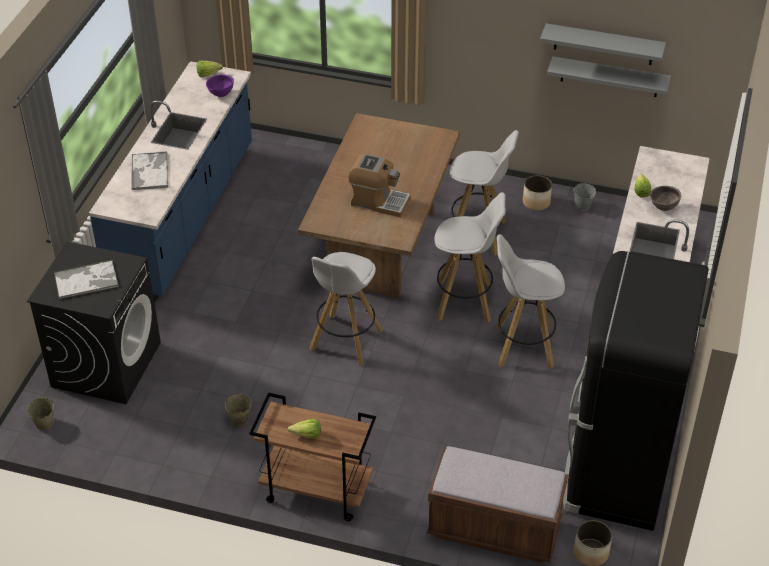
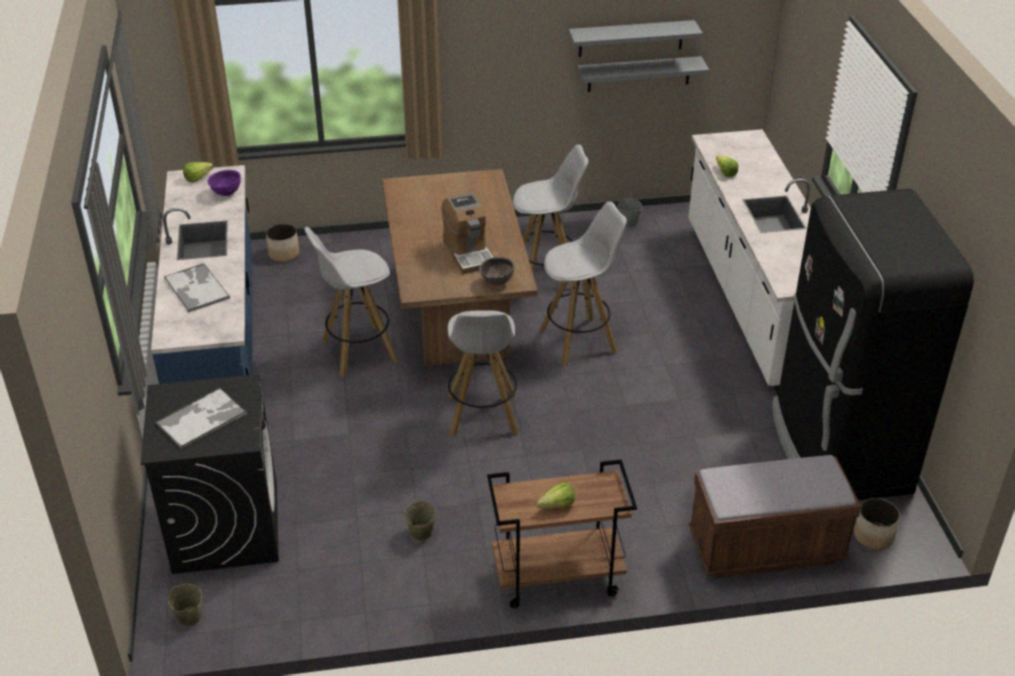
camera: 25 degrees left, 5 degrees down
(379, 201) = (468, 253): coffee machine -> coffee machine turned 75 degrees clockwise
(522, 346) = (665, 365): white stool -> white stool (358, 351)
(536, 202) = (582, 231): planter -> planter (283, 254)
(663, 207) = (756, 181): brown bowl -> brown bowl (497, 282)

